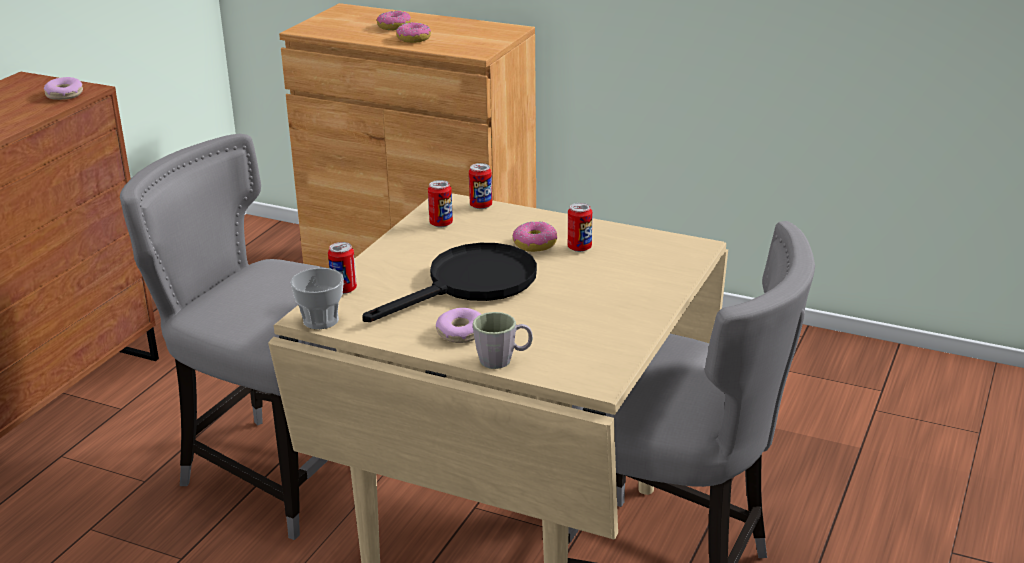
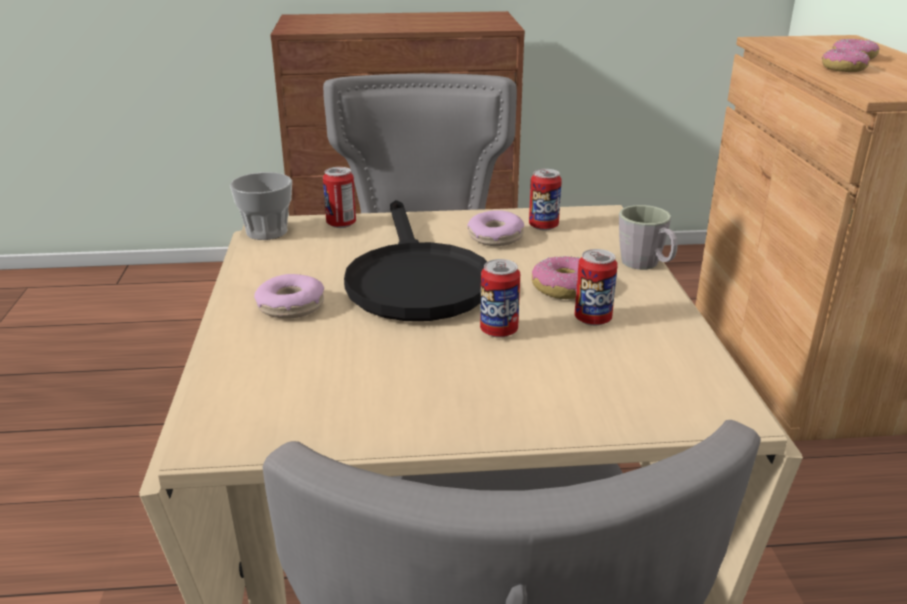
camera: 60 degrees right, 0 degrees up
(64, 95) = (483, 25): donut -> donut (495, 237)
(470, 285) = (414, 280): black frying pan -> black frying pan turned 60 degrees clockwise
(481, 206) = (617, 233): can -> can (498, 331)
(503, 360) = (239, 350): grey mug -> grey mug (646, 265)

